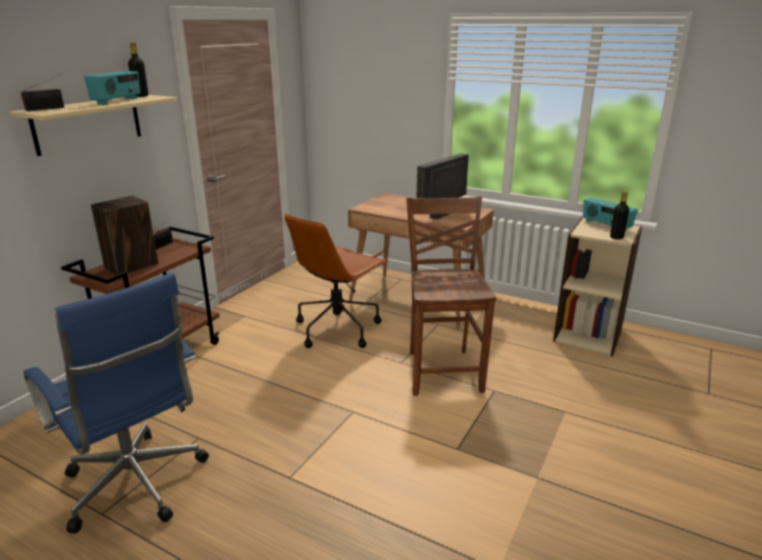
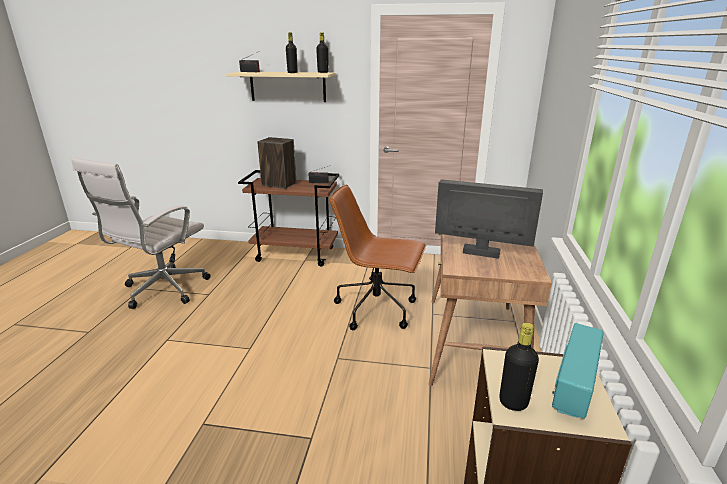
camera: 70 degrees right, 0 degrees up
(117, 101) = (292, 72): radio -> black bottle
(137, 486) = (162, 290): blue office chair -> white office chair
(443, 370) = (335, 390): brown chair -> none

